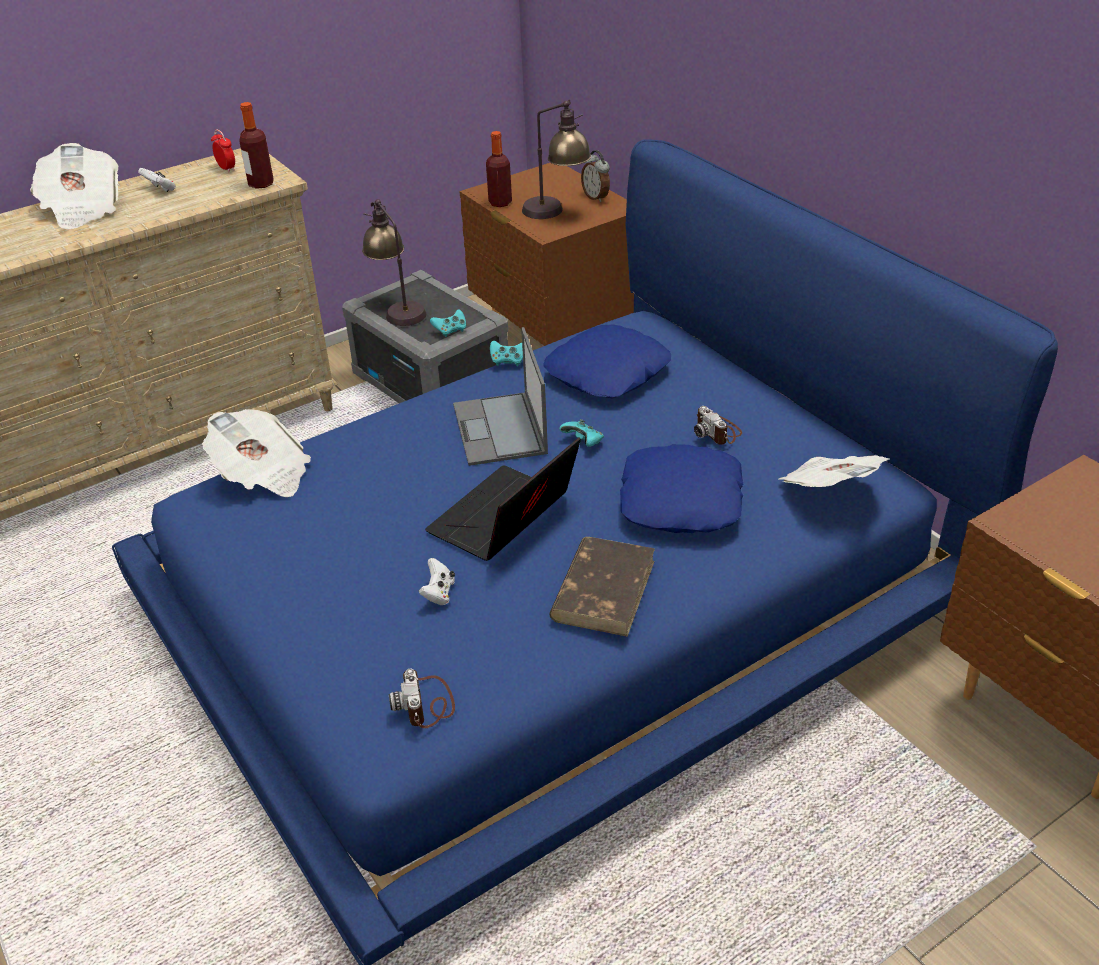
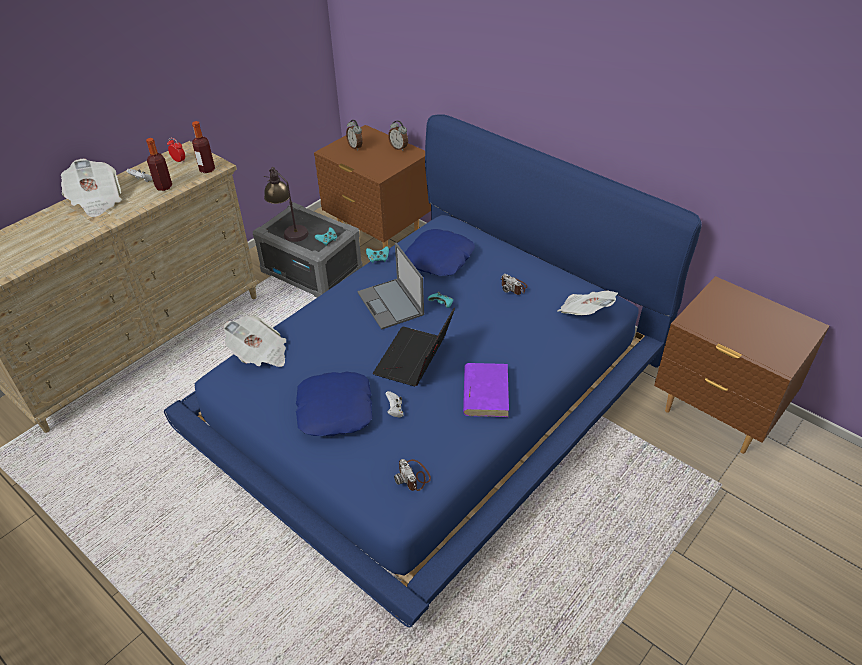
camera: 15 degrees left, 5 degrees up
(500, 203) = (342, 158): bottle -> bottle (164, 187)
(528, 190) = (355, 147): none -> alarm clock
(556, 213) = (379, 161): table lamp -> none
(603, 589) = (485, 392): brown book -> purple book
(679, 500) = (507, 332): blue pillow -> blue pillow (334, 410)

